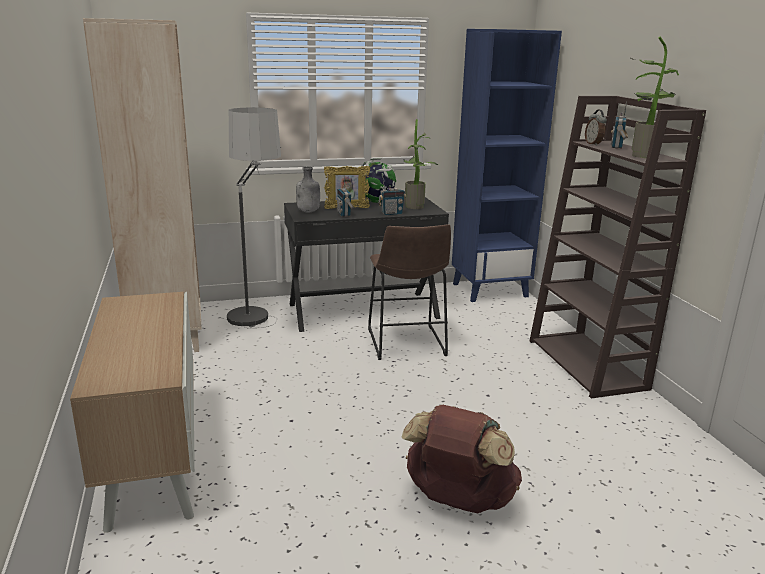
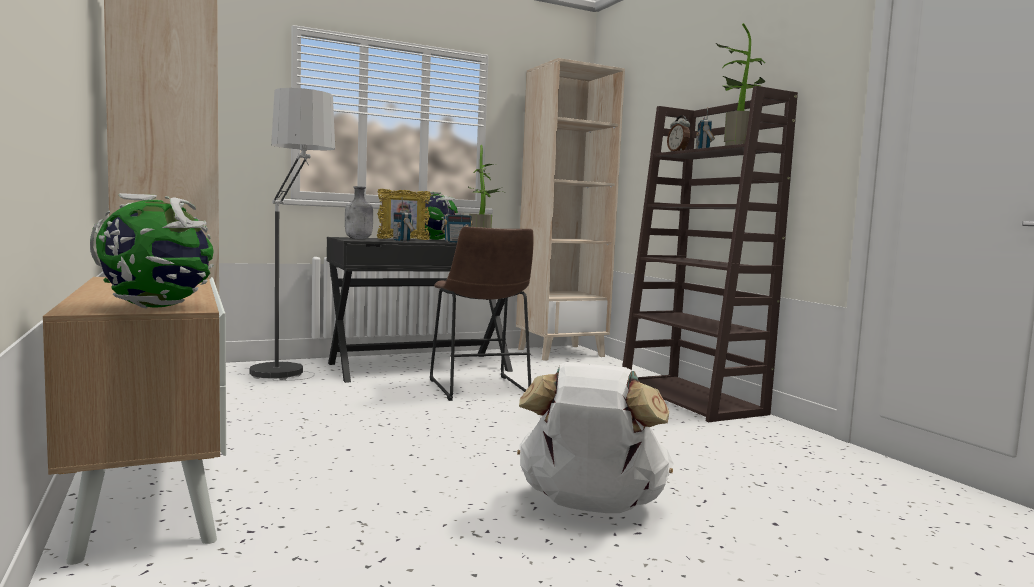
camera: 10 degrees left, 15 degrees down
(141, 377) = (156, 307): none -> globe
(458, 501) = (590, 507): brown backpack -> white backpack
(490, 290) = (561, 352): blue bookcase -> beige bookcase

